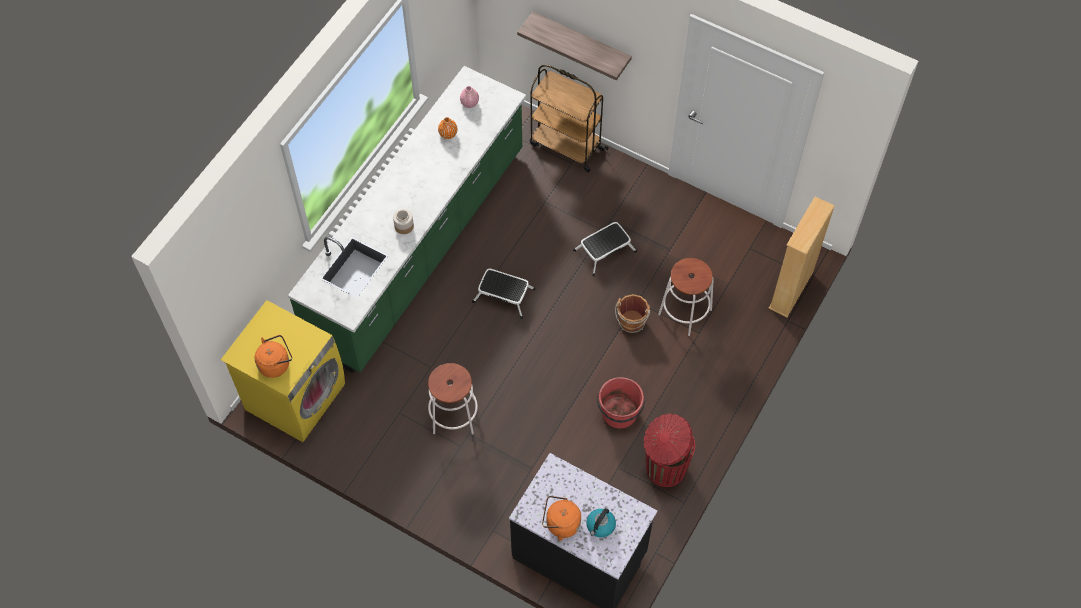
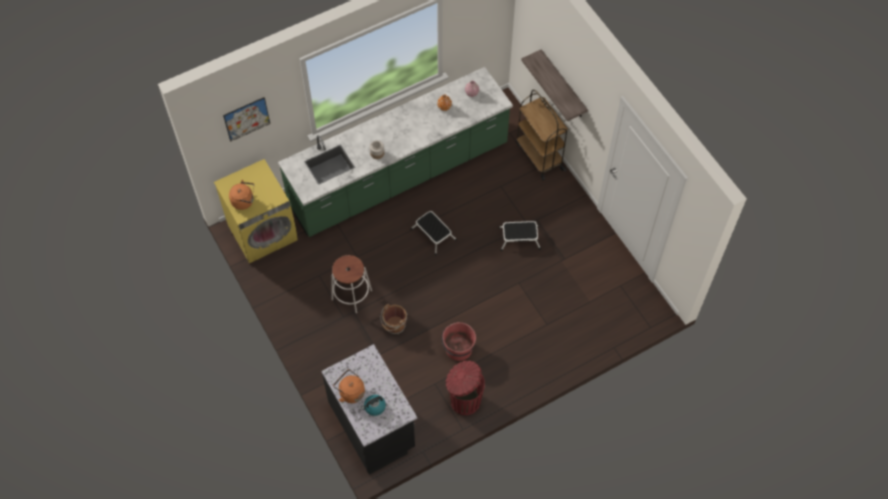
camera: 30 degrees right, 0 degrees up
(240, 255) = (246, 119): none -> picture
(631, 323) = (505, 294): brown bucket -> brown bucket (394, 326)
(685, 312) = (546, 305): white stool -> none
(791, 290) = (630, 328): beige bookcase -> none

